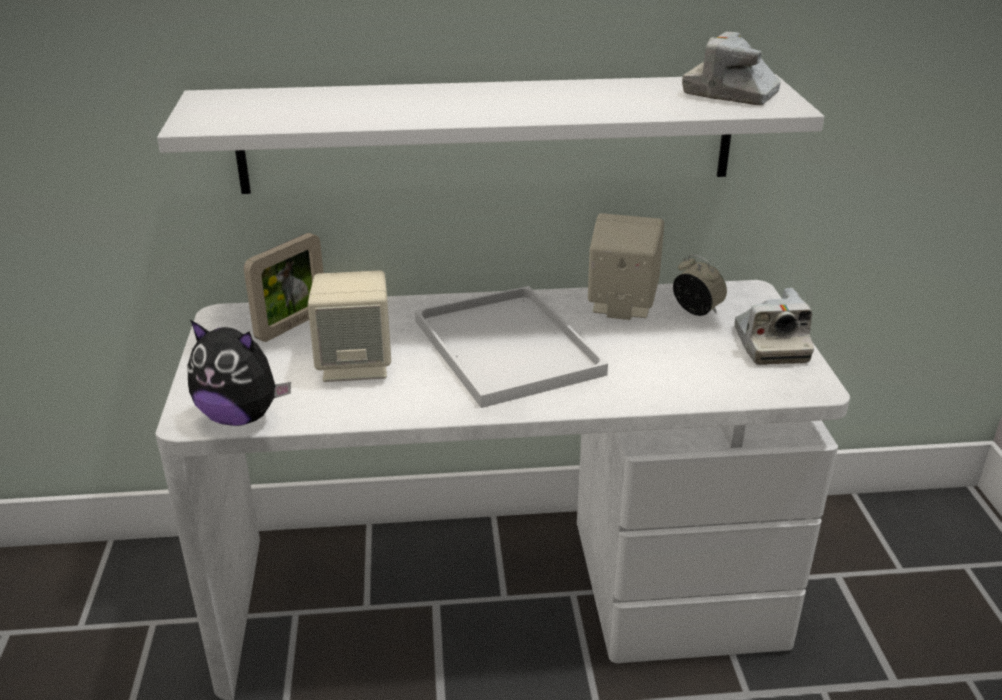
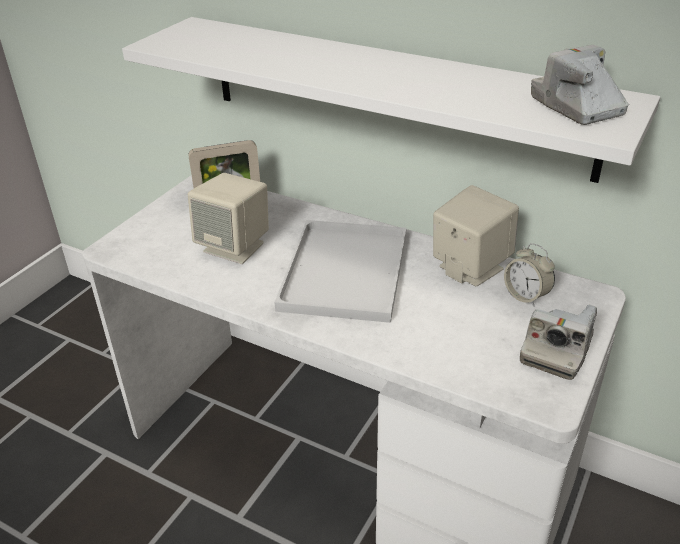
camera: 35 degrees right, 5 degrees up
(241, 416) = (134, 257): plush toy -> none
(696, 311) = (526, 296): alarm clock -> alarm clock turned 150 degrees clockwise

